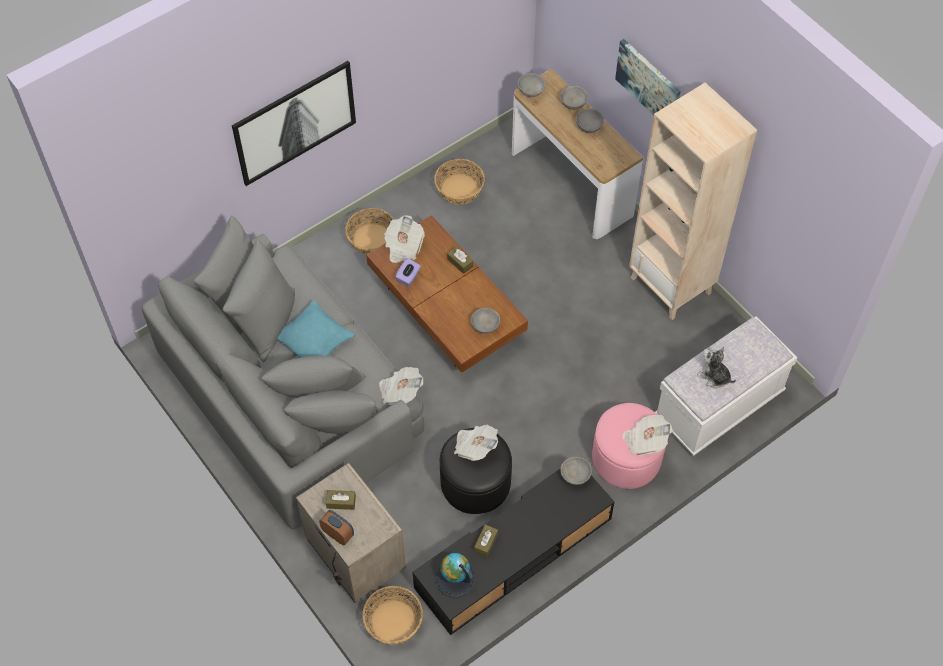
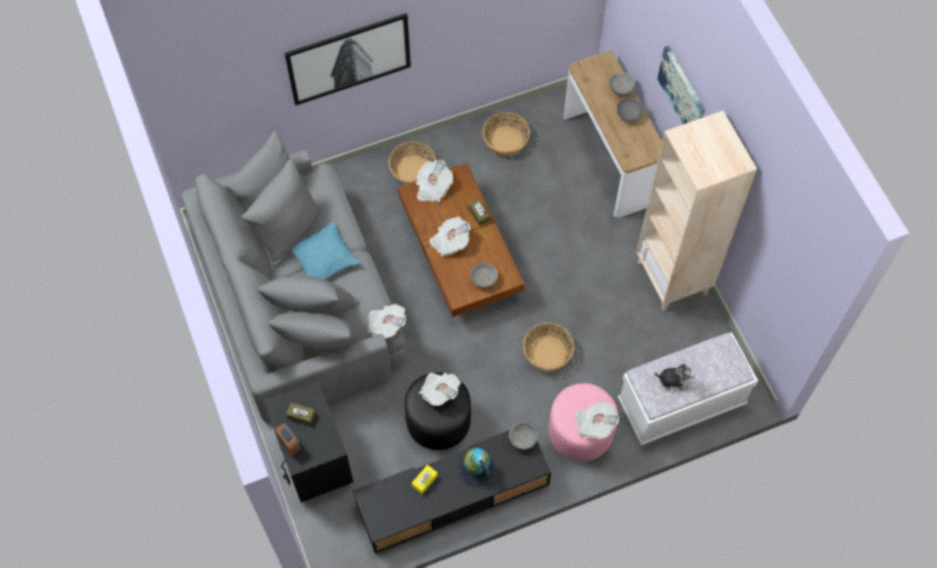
camera: 15 degrees right, 5 degrees up
(354, 554) = (312, 458): beige nightstand -> black nightstand
(393, 621) = (329, 528): basket -> basket (547, 353)
(408, 277) = (429, 217): purple tissue box -> none
(438, 296) = (450, 241): none -> newspaper
(455, 578) = (388, 506): globe -> globe (476, 469)
(486, 543) = (424, 481): brown tissue box -> yellow tissue box
(531, 91) = (586, 68): grey bowl -> none
(714, 377) = (673, 381): plush toy -> plush toy turned 135 degrees clockwise

